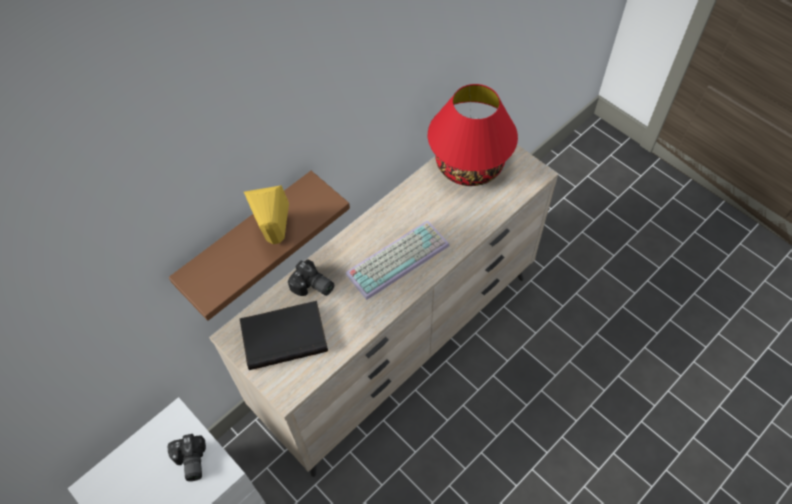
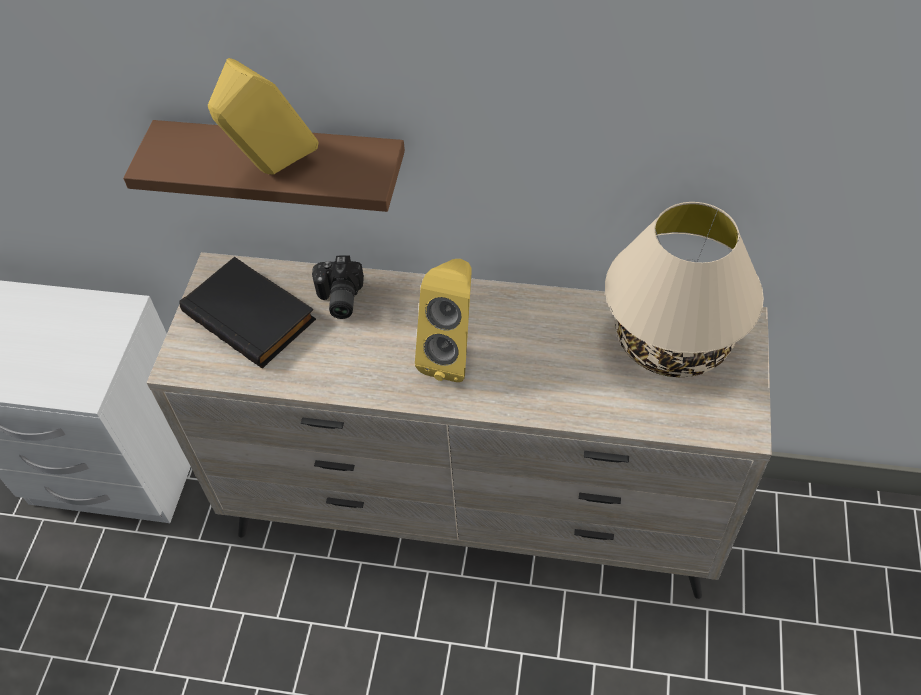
camera: 55 degrees right, 5 degrees down
(190, 462) = (79, 356): camera -> none
(397, 257) = (452, 354): keyboard -> yellow speaker
(469, 165) = (673, 341): red table lamp -> beige table lamp

